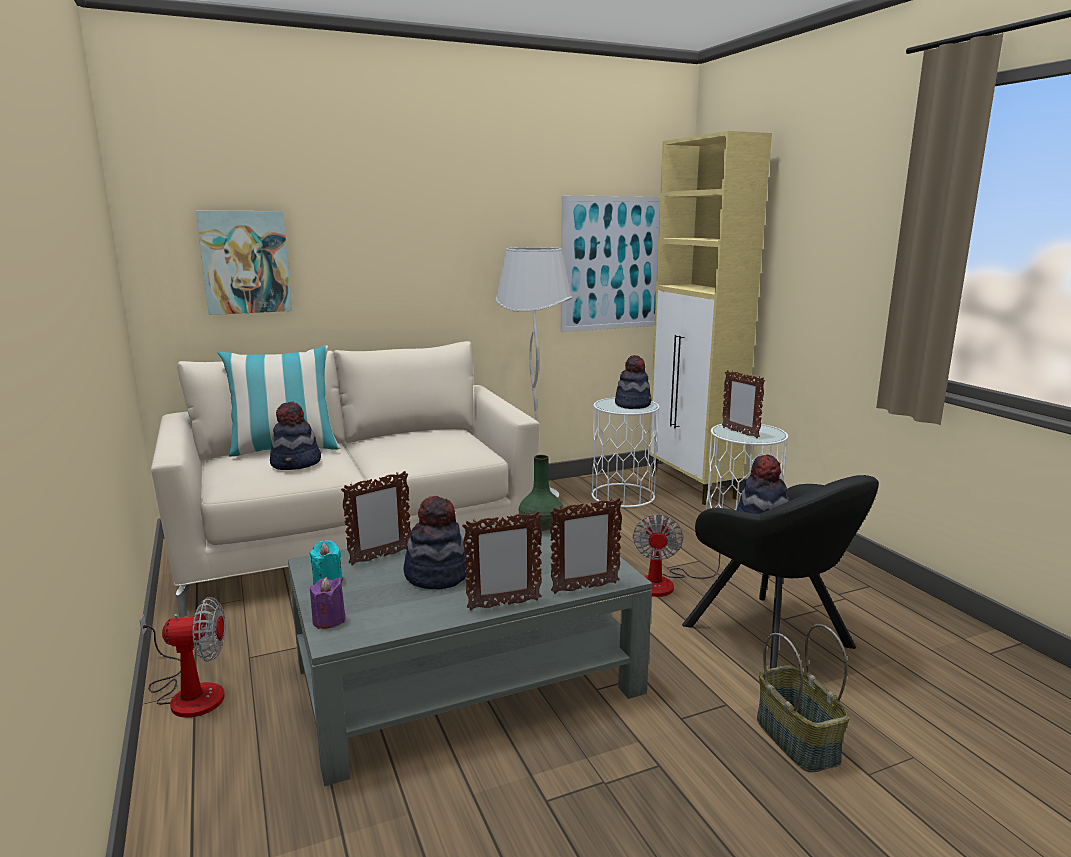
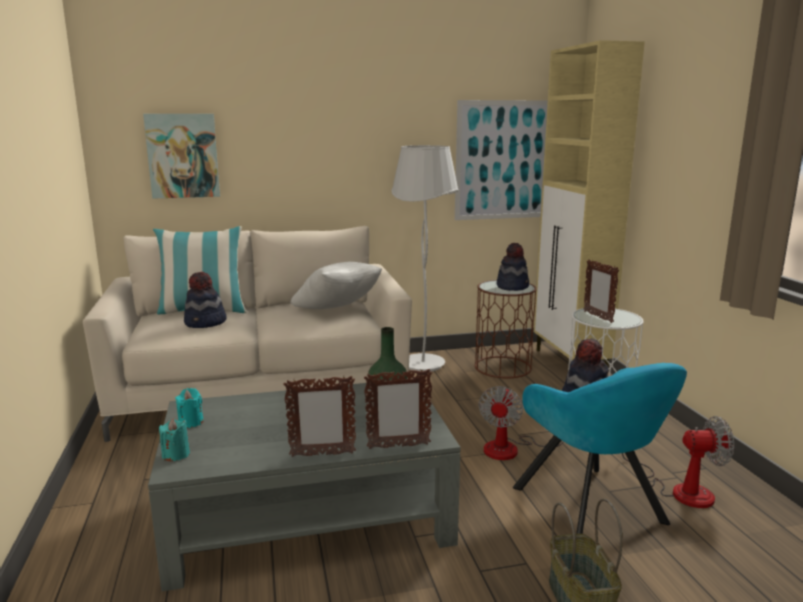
camera: 10 degrees right, 0 degrees up
(189, 693) = (89, 503): fan -> fan (679, 490)
(329, 620) = (176, 455): purple candle -> turquoise candle
(380, 557) = (241, 405): picture frame -> none
(436, 575) = (279, 424): hat -> none
(448, 440) = (337, 310): none -> white pillow
(623, 495) = (503, 367): white side table -> brown side table
(773, 640) = (592, 509): black armchair -> turquoise armchair

